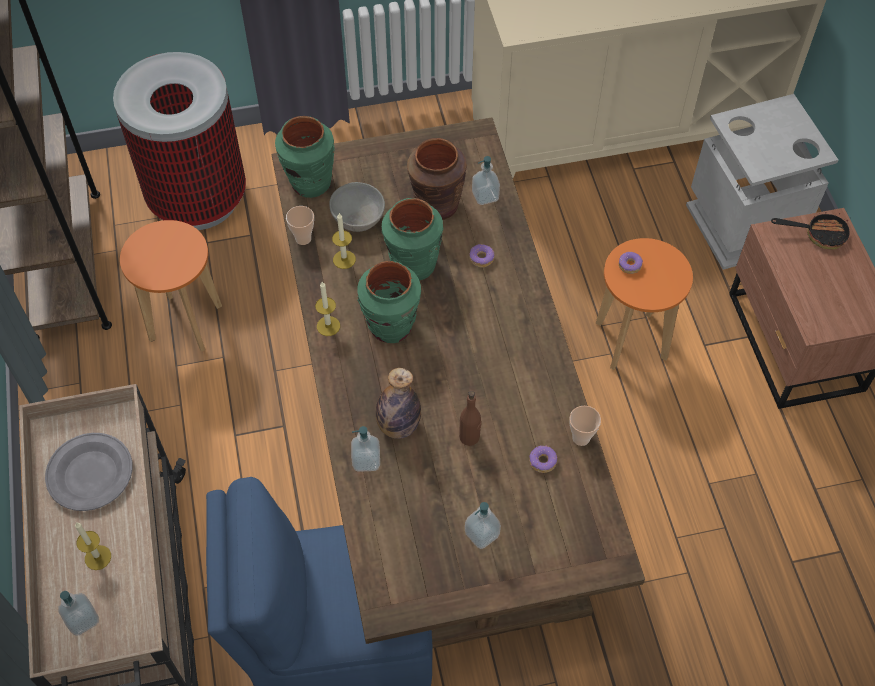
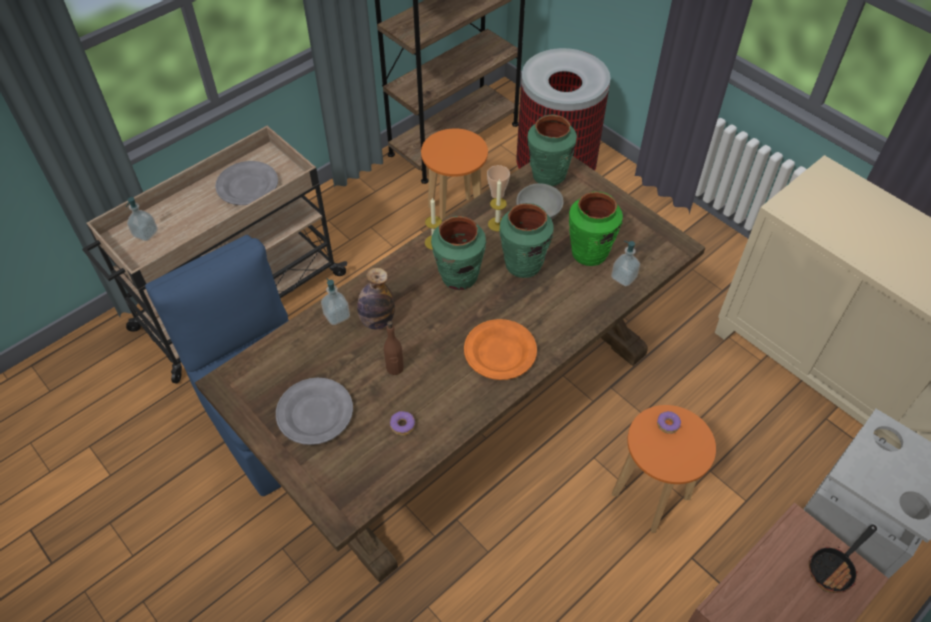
camera: 60 degrees right, 5 degrees down
(98, 557) = (191, 219): candle -> none
(437, 205) = (589, 253): brown vase -> green vase
(481, 258) = (562, 302): donut -> none
(482, 534) = (315, 414): soap dispenser -> grey plate
(507, 338) = (500, 351): none -> orange plate
(581, 438) = (441, 442): cup -> none
(819, 234) = (835, 567): frying pan -> frying pan turned 75 degrees clockwise

